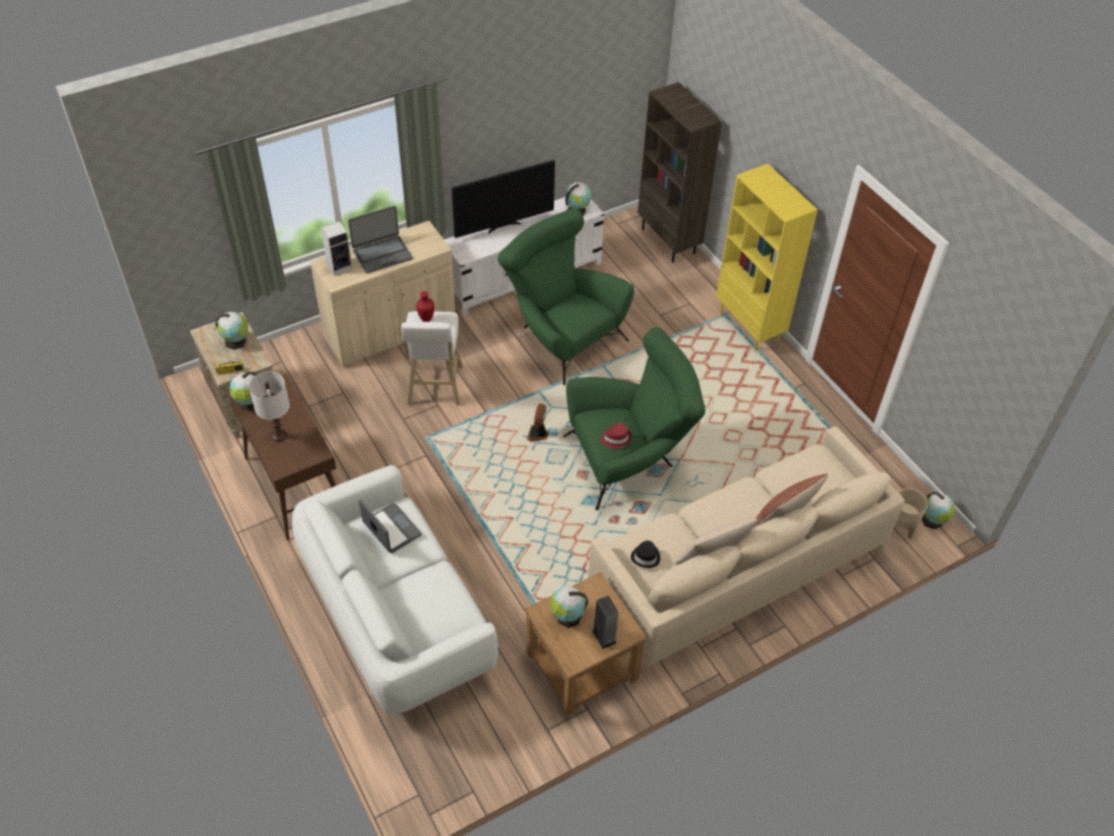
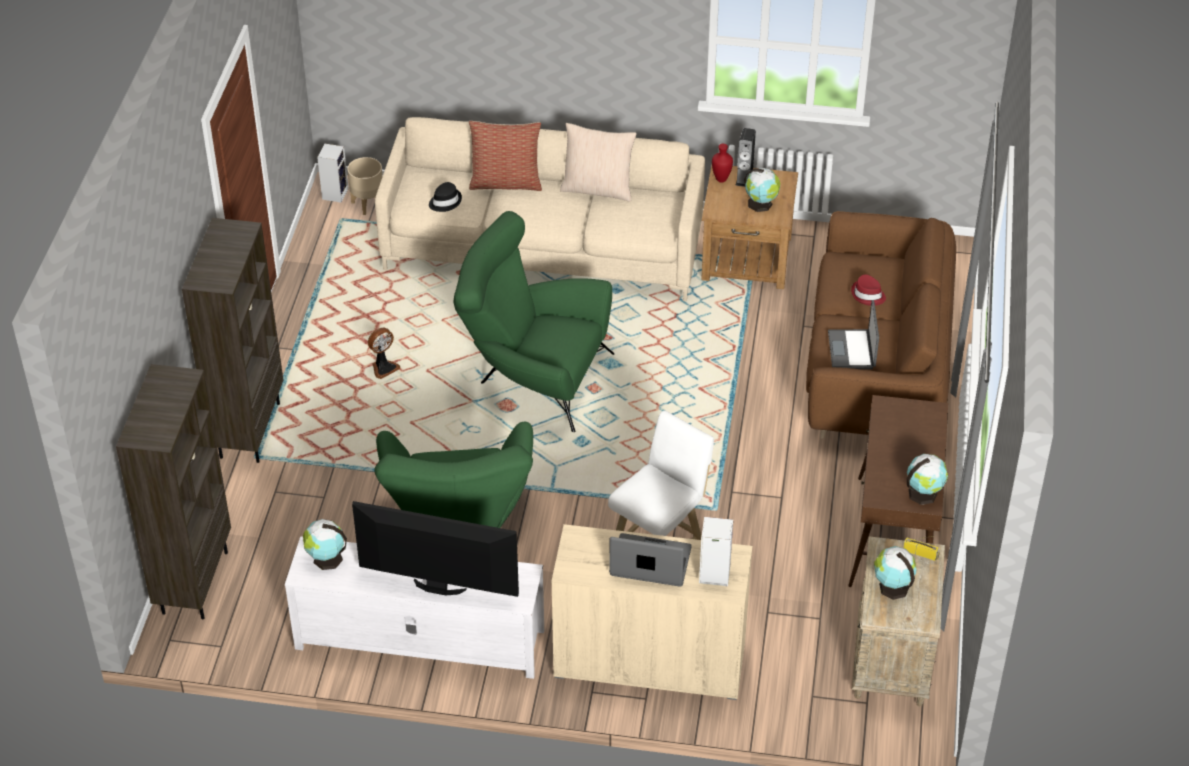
camera: 140 degrees left, 5 degrees down
(279, 435) = (913, 443): white table lamp -> none
(397, 617) = (876, 369): white sofa -> brown sofa
(427, 320) = (652, 500): red vase -> red vase (720, 179)
(538, 434) = (597, 448): fan -> fan (384, 368)
(615, 438) = (563, 327): red hat -> red hat (867, 295)
(646, 557) = (649, 216): black hat -> black hat (445, 201)
(749, 326) = (249, 430): yellow bookcase -> brown bookcase
(933, 521) = (335, 193): globe -> speaker

